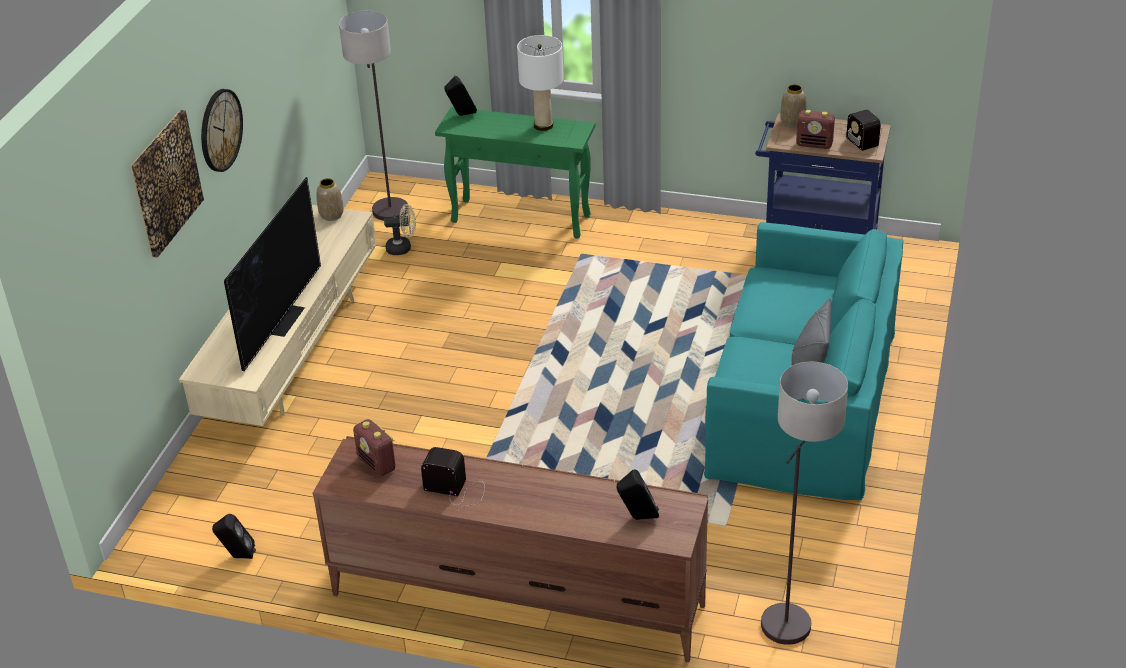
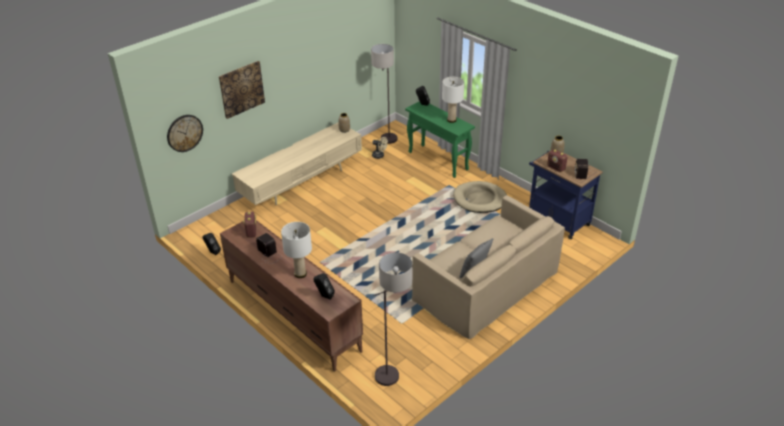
camera: 30 degrees right, 0 degrees up
(220, 130) = (285, 75): wall clock -> wall clock (184, 133)
(282, 319) = (288, 164): television -> none
(552, 498) = (300, 274): none -> white table lamp
(658, 259) = (480, 199): none -> beige dog bed
(802, 399) = (486, 284): turquoise sofa -> beige sofa

